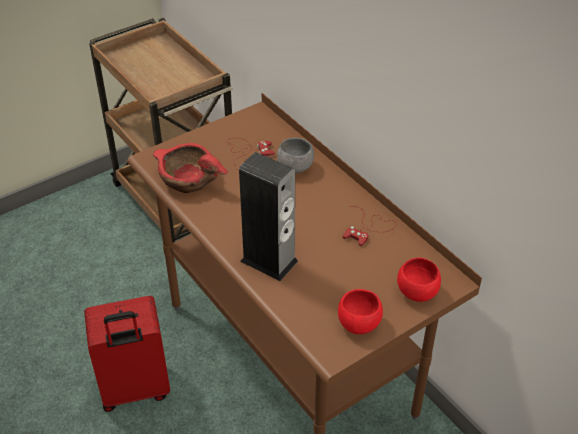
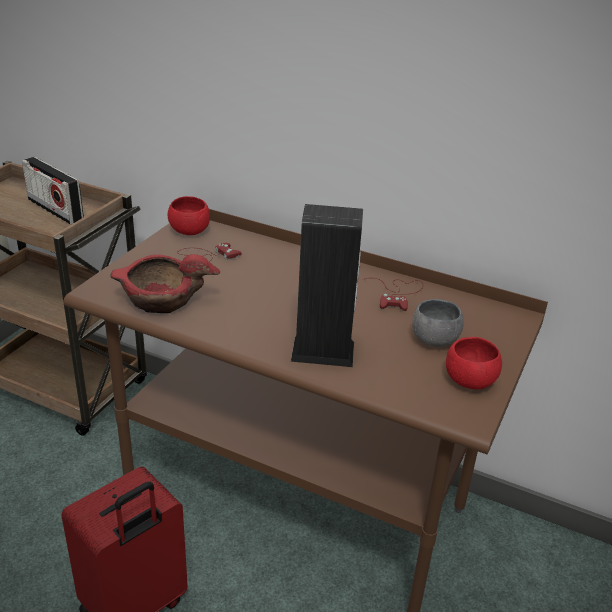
camera: 30 degrees left, 10 degrees down
(174, 73) = (55, 210): none -> radio
(295, 167) = (273, 260): grey bowl -> grey bowl (434, 339)
(417, 292) = (496, 335): red bowl -> red bowl (189, 231)

